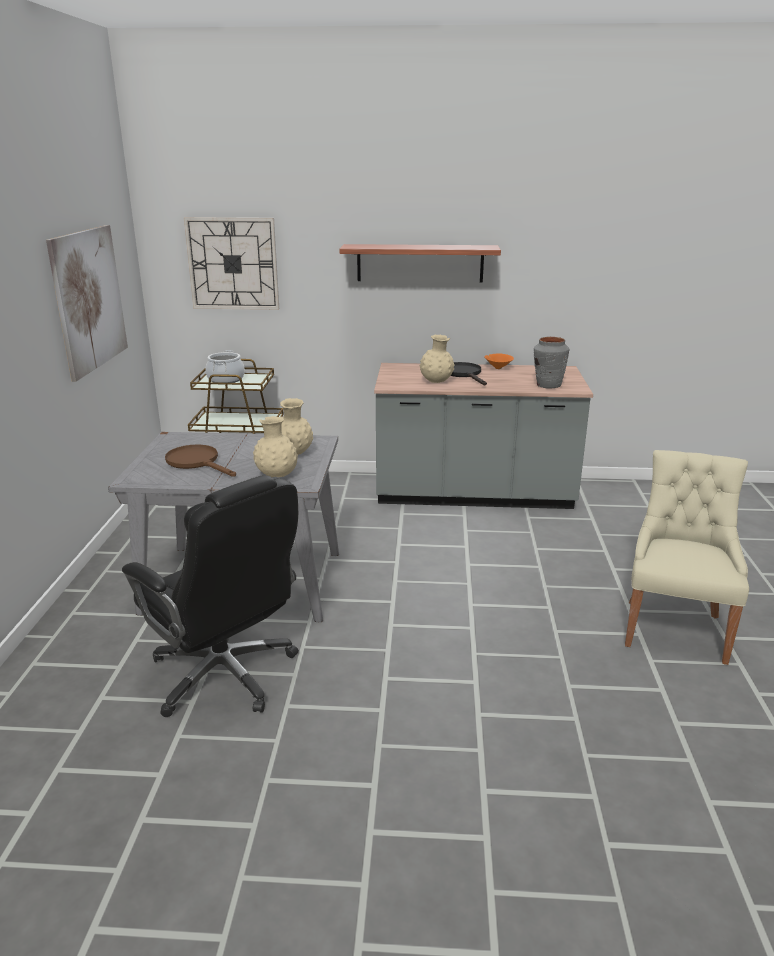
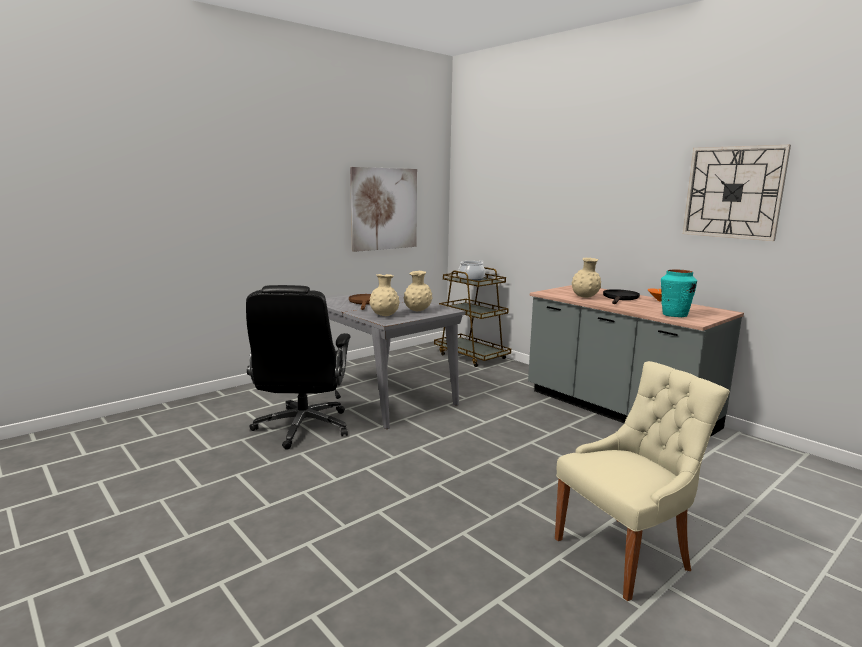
camera: 45 degrees right, 10 degrees down
(233, 264) = (494, 201): wall clock -> wall clock (733, 192)
(420, 263) = (612, 204): shelf -> none
(548, 385) = (674, 315): grey vase -> turquoise vase

